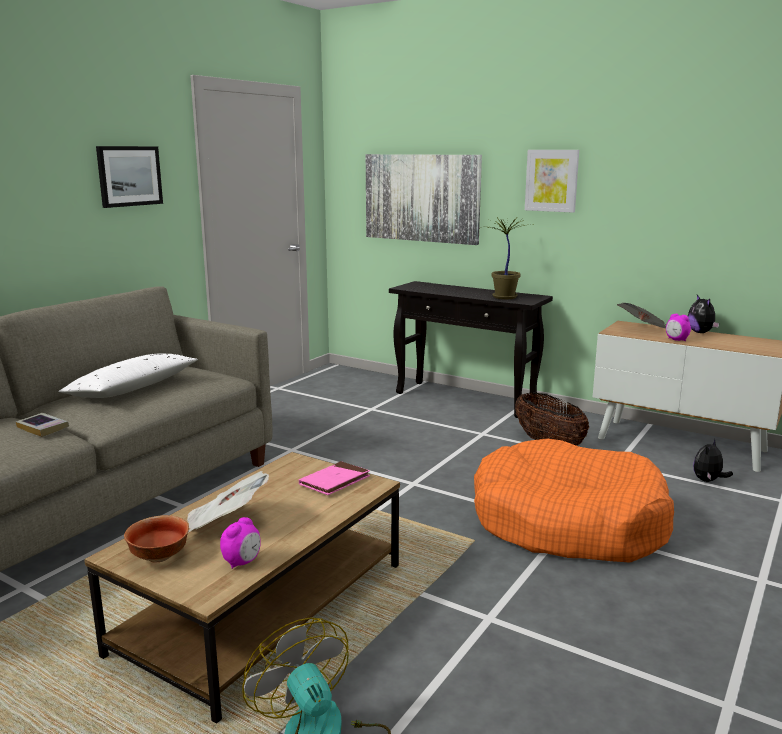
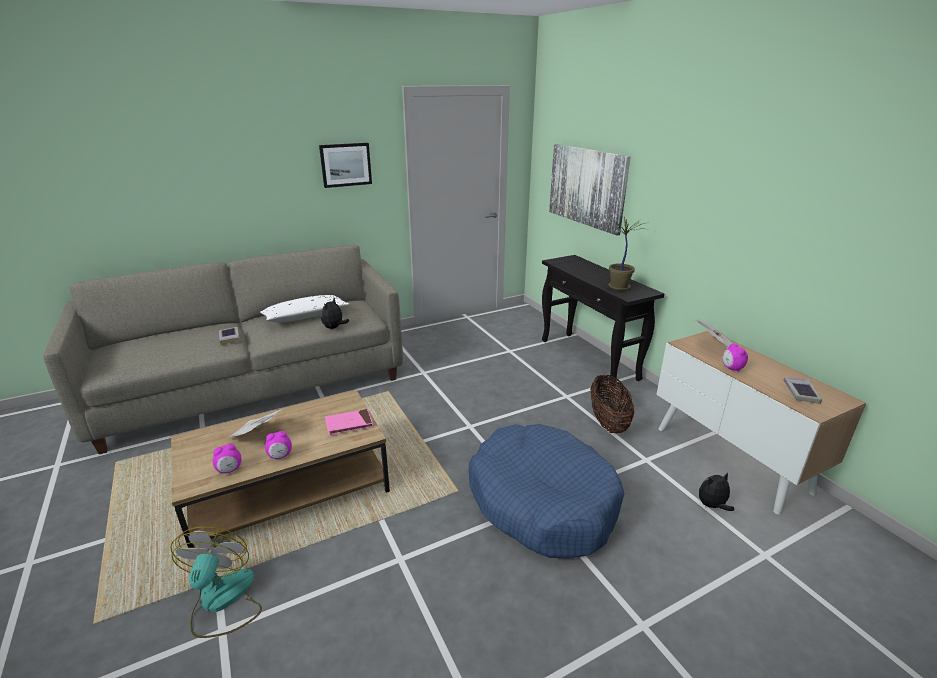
camera: 30 degrees right, 10 degrees up
(160, 556) = (201, 449): bowl -> none
(292, 531) = (280, 456): none -> alarm clock
(552, 180) = (679, 189): picture -> none
(567, 522) = (541, 501): orange dog bed -> blue dog bed
(701, 332) = (773, 365): plush toy -> plush toy (334, 328)
(746, 344) = (800, 392): none -> book

